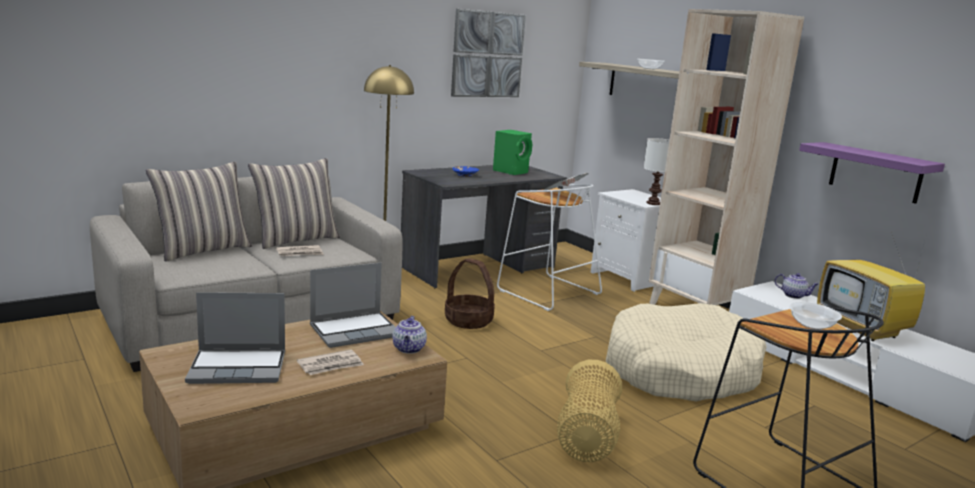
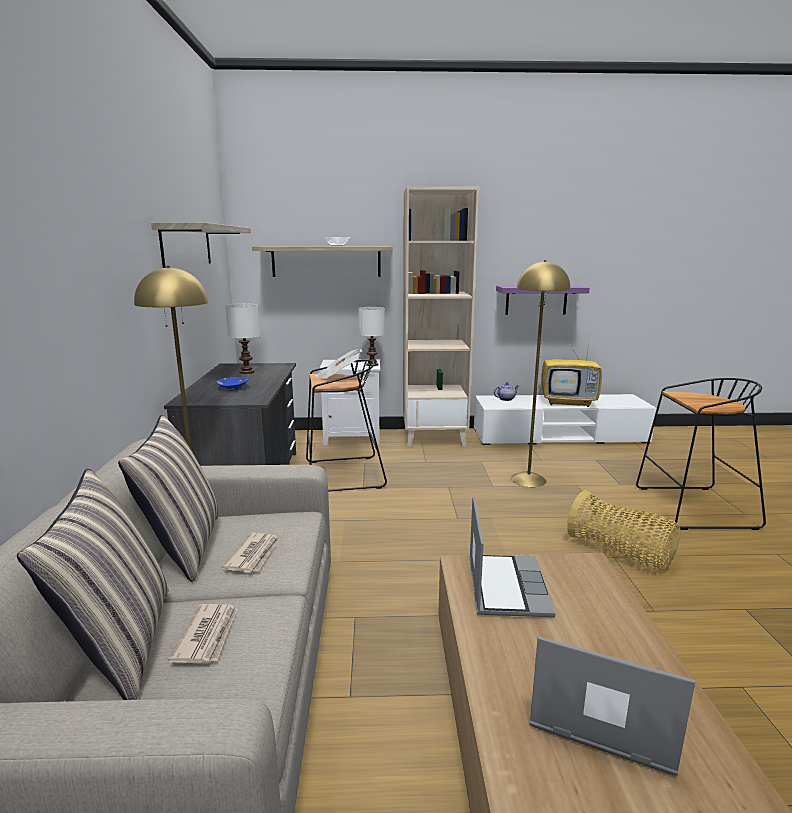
camera: 55 degrees left, 0 degrees up
(239, 367) = (600, 714): laptop -> laptop turned 90 degrees counterclockwise
(331, 365) = (605, 629): newspaper -> newspaper (208, 635)
(409, 349) = (570, 565): teapot -> none
(468, 321) = (366, 531): basket -> none
(487, 54) = (187, 245): picture -> shelf
(511, 171) = (246, 372): green speaker -> white table lamp
(546, 292) = (342, 475): white stool -> black stool
(680, 371) = (528, 479): beige dog bed -> yellow floor lamp
(812, 325) = (701, 397): bowl -> none

